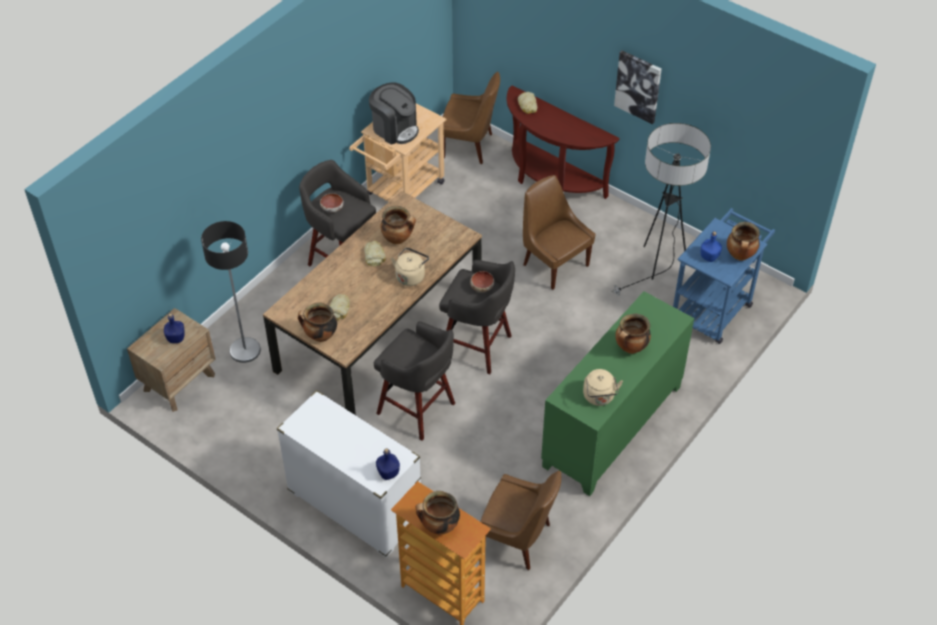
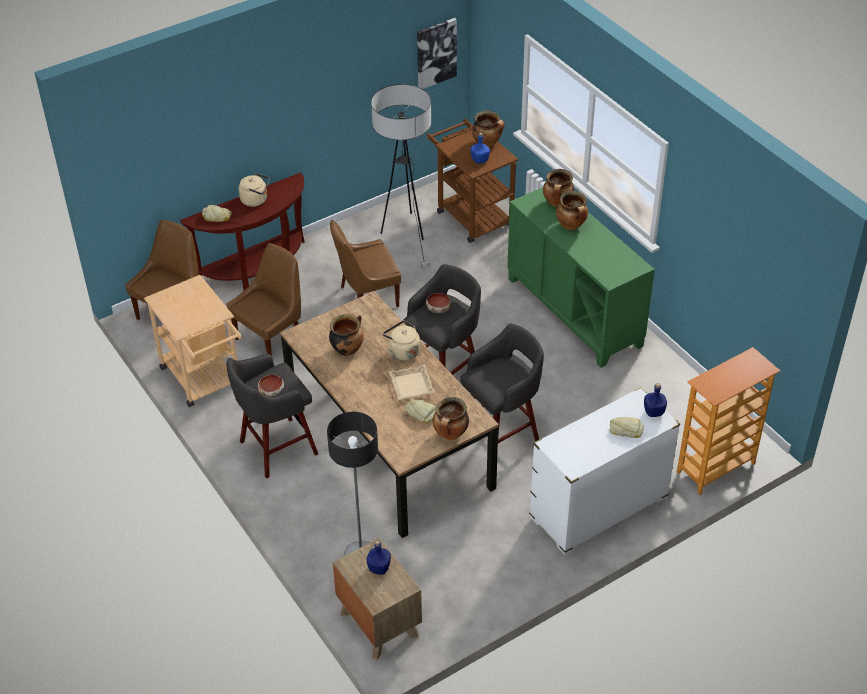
camera: 70 degrees left, 5 degrees down
(370, 293) = (411, 385): none -> beige tray
(374, 256) = (361, 371): bread -> bread (626, 429)
(395, 129) = (192, 313): coffee machine -> none
(439, 526) = (742, 378): cooking pot -> cooking pot (557, 203)
(518, 539) = (673, 403): brown chair -> brown chair (271, 338)
(599, 397) = (618, 258): beige kettle -> beige kettle (256, 200)
(638, 86) = (304, 107): picture -> picture (436, 53)
(715, 307) = (470, 214): blue cart -> brown cart

